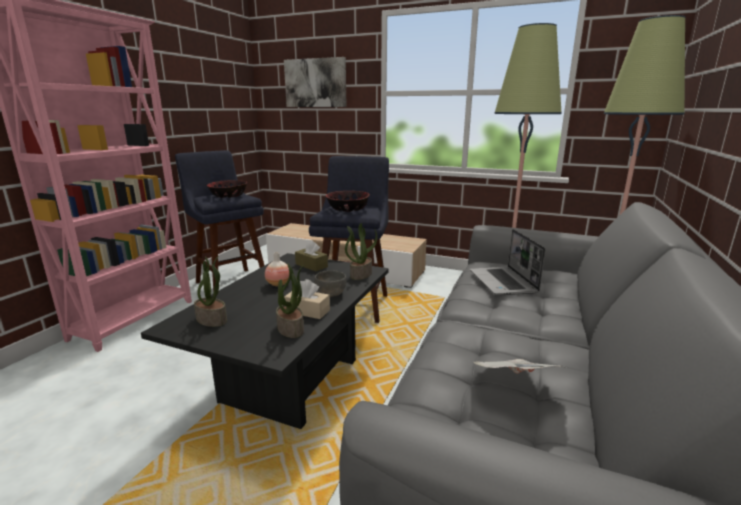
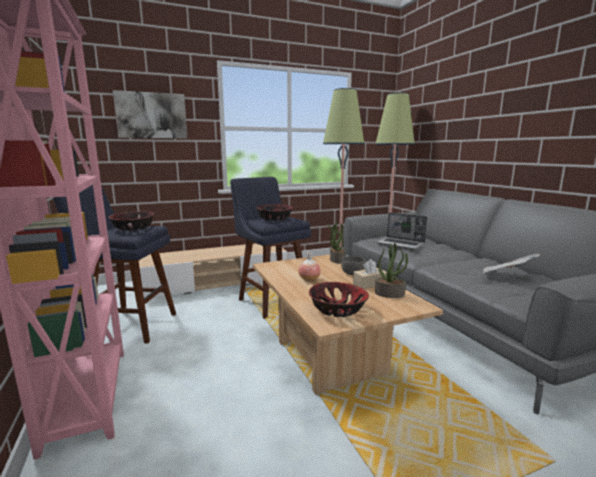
camera: 45 degrees left, 5 degrees down
(212, 319) = (338, 309): potted plant -> bowl
(291, 380) = (330, 356): black coffee table -> beige coffee table
(311, 265) = (294, 265): brown tissue box -> none

